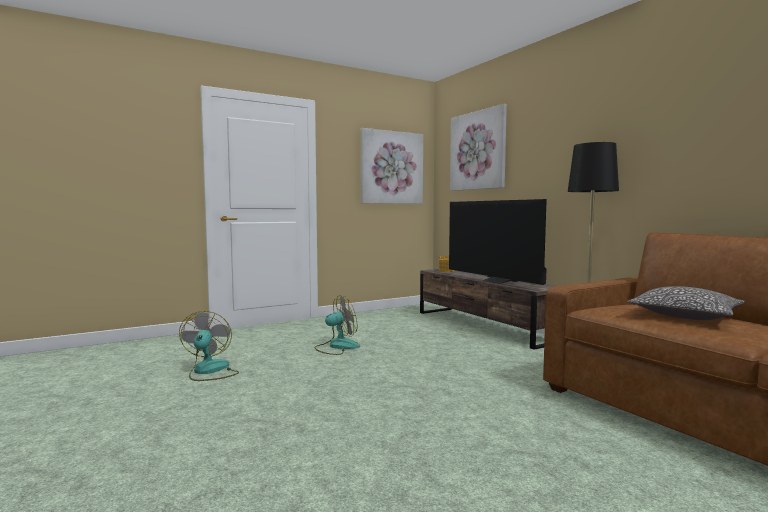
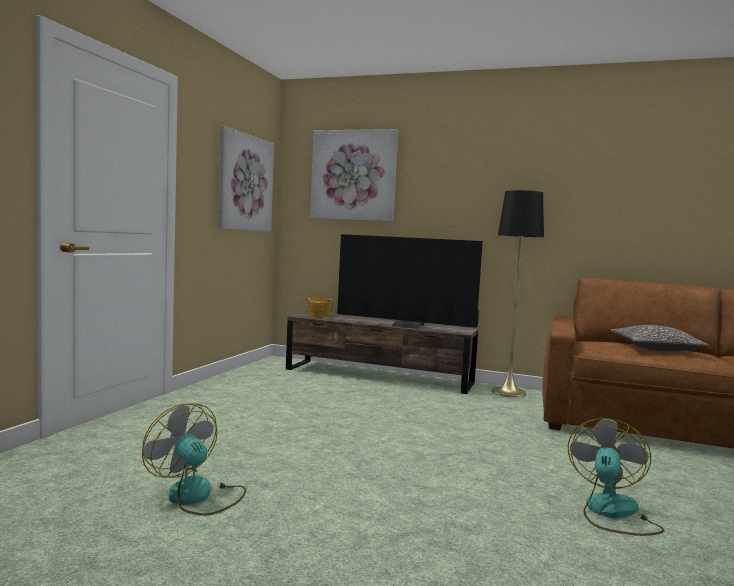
camera: 40 degrees left, 0 degrees up
(337, 347) = (287, 426): fan -> fan (612, 513)

